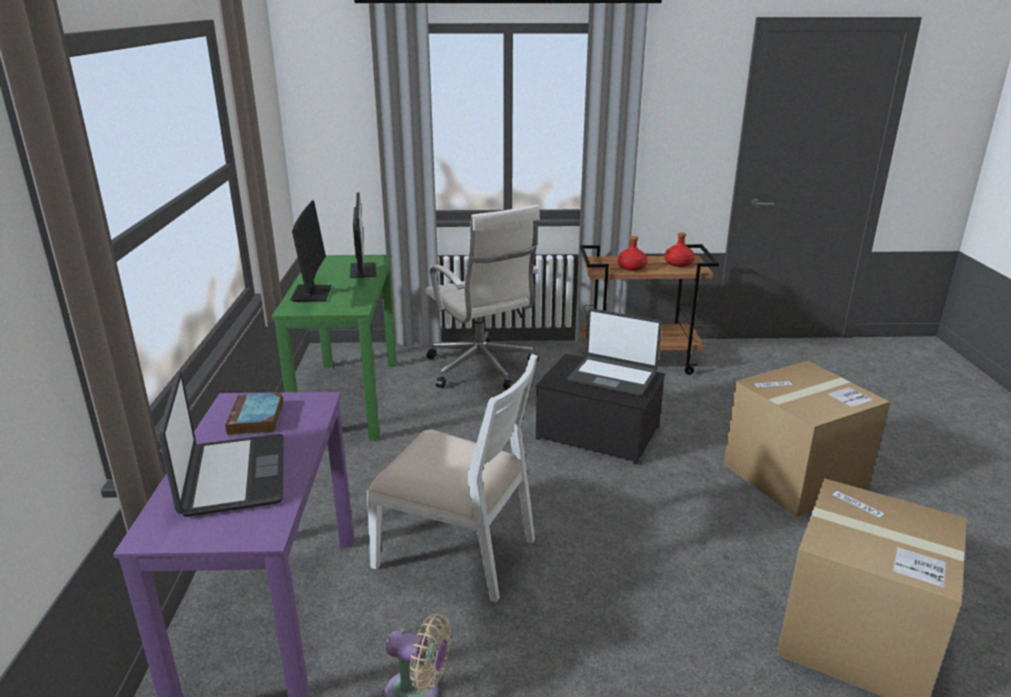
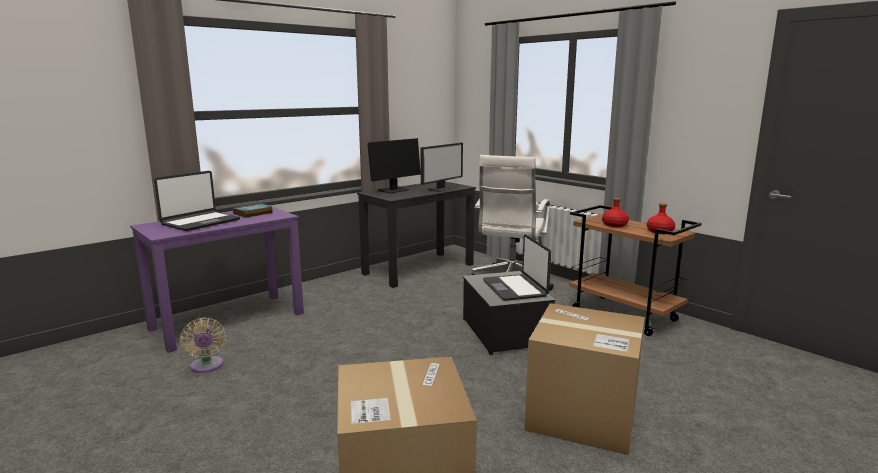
camera: 50 degrees right, 10 degrees down
(349, 398) = (419, 269): green desk -> black desk
(457, 551) = (324, 337): white chair -> none

